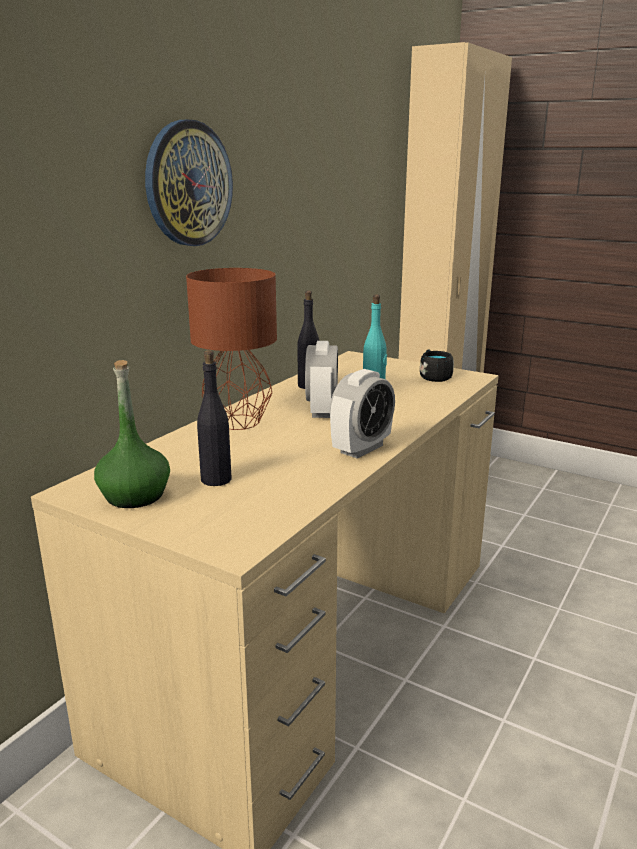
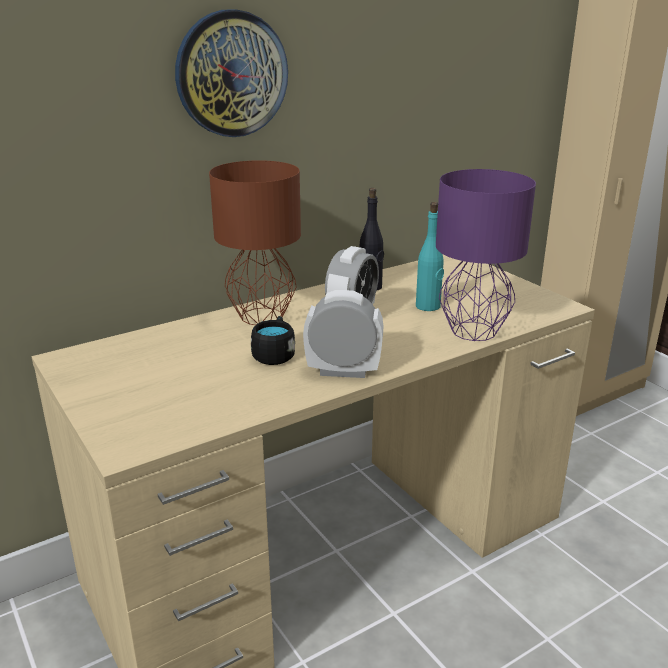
camera: 25 degrees right, 5 degrees up
(135, 496) = (103, 375): green bottle -> none
(215, 479) = (181, 374): black bottle -> none
(361, 449) = (343, 371): alarm clock -> alarm clock turned 150 degrees counterclockwise
(430, 402) = (474, 330): none -> purple table lamp
(433, 376) = (515, 298): black mug -> black mug (275, 354)

